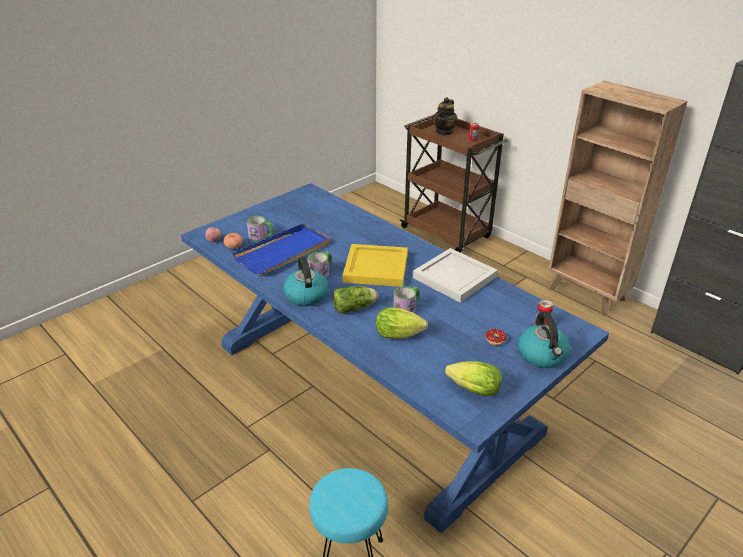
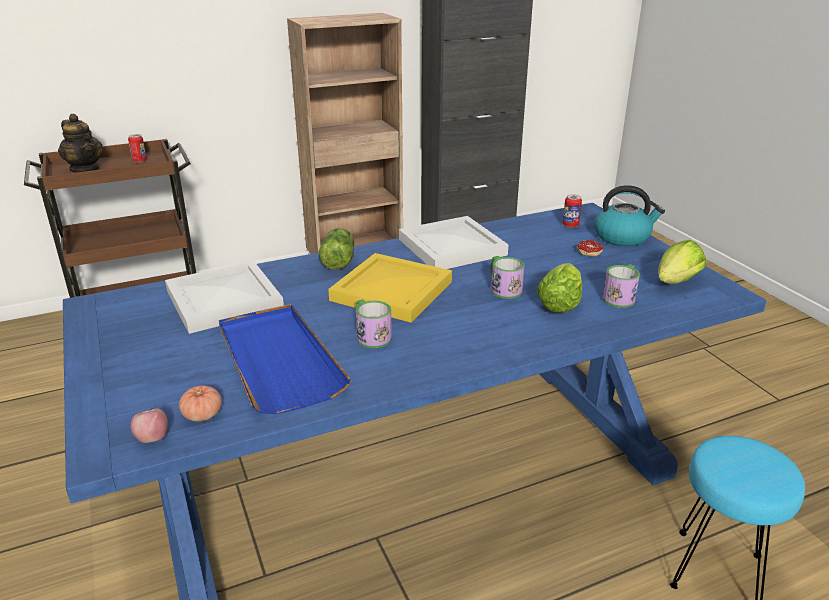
camera: 70 degrees left, 5 degrees down
(261, 236) = (198, 377): mug -> mug (621, 297)
(305, 295) = (426, 359): kettle -> none
(332, 221) = (223, 301): none -> white tray
(355, 308) = (483, 323): lettuce -> lettuce (339, 260)

